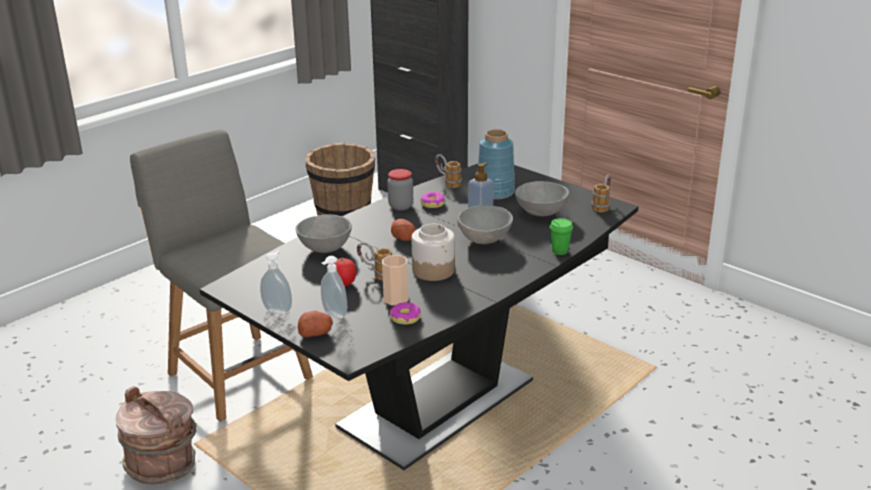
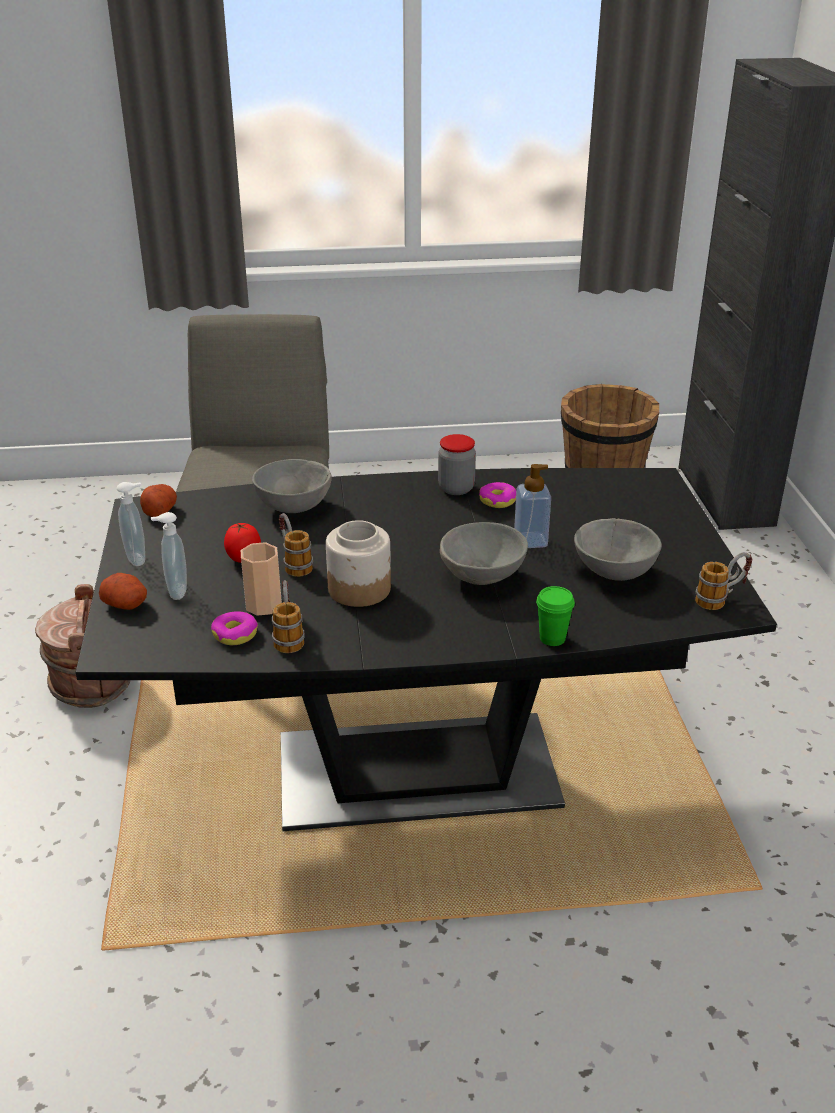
camera: 40 degrees right, 5 degrees up
(402, 237) = (395, 529): potato -> potato (159, 511)
(447, 182) = (560, 479): mug -> mug (288, 635)
(495, 192) = (601, 517): blue vase -> none

